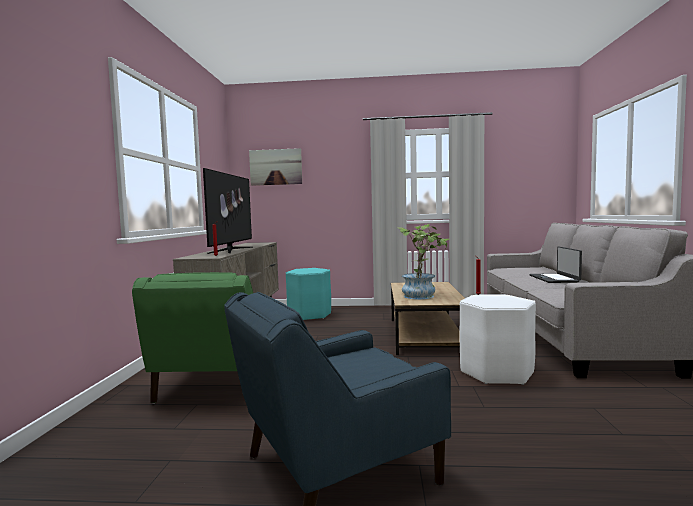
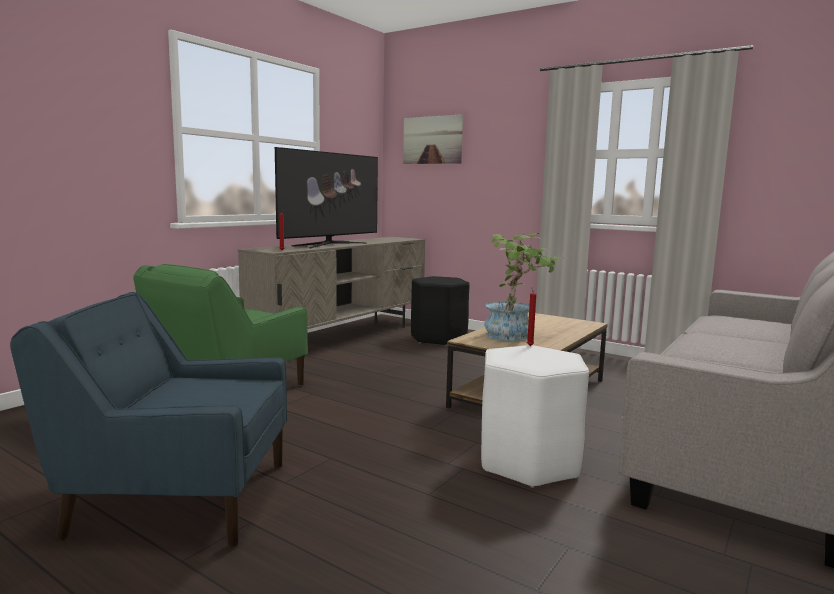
camera: 30 degrees right, 5 degrees up
(309, 315) = (438, 338): turquoise stool -> black stool
(554, 279) = (745, 346): laptop -> none

